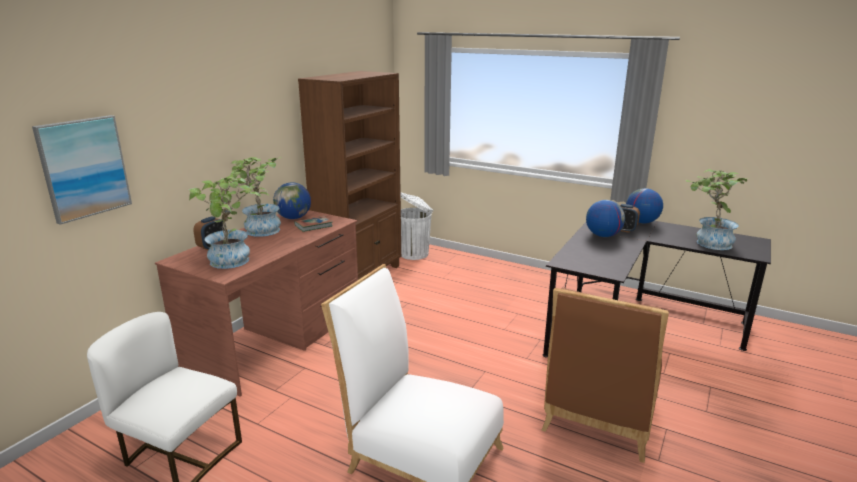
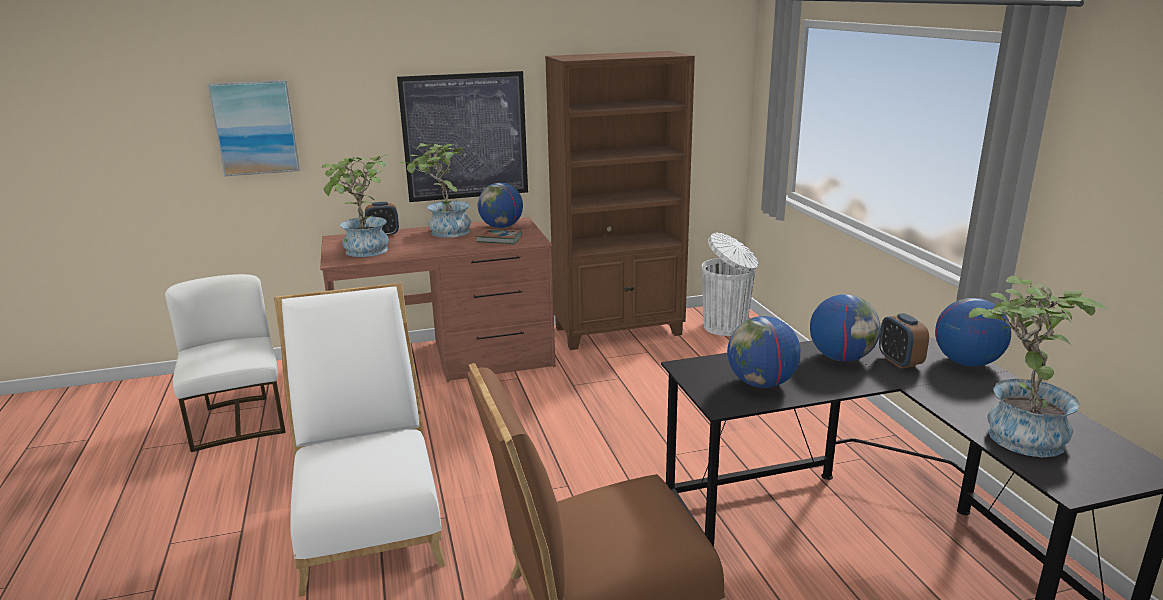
camera: 45 degrees right, 0 degrees up
(250, 150) = (465, 136): none -> picture
(603, 258) = (761, 384): none -> globe

